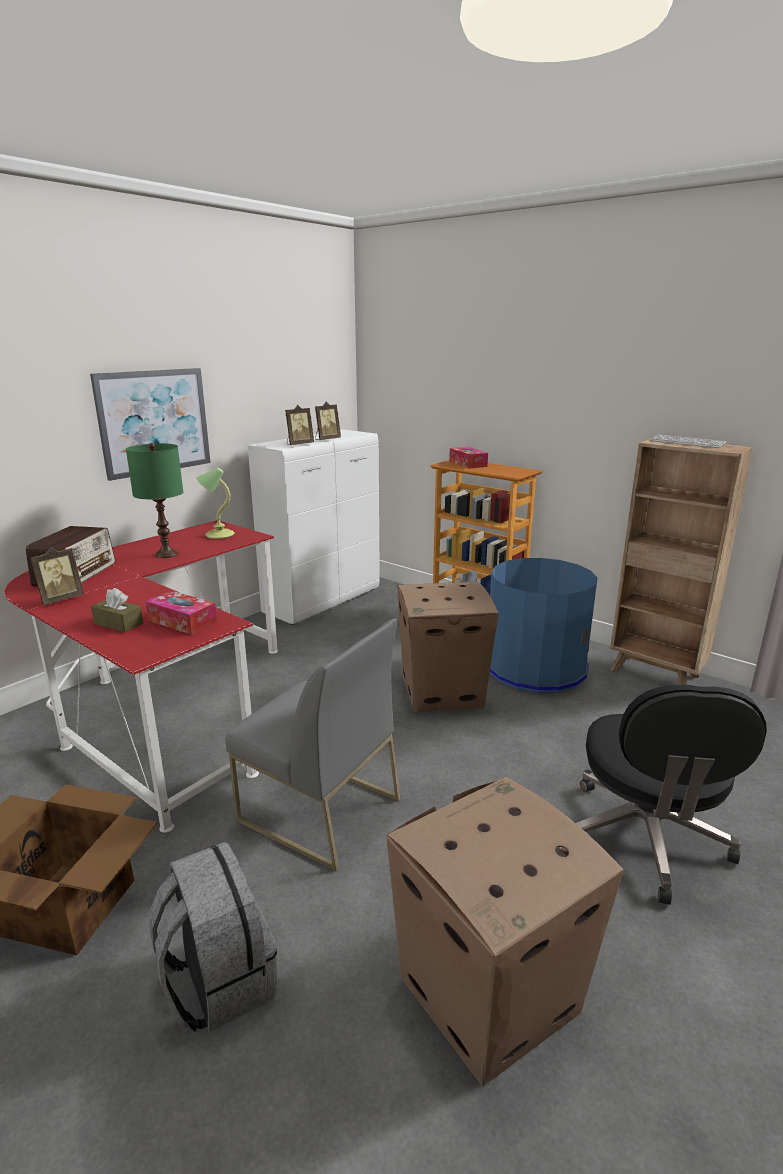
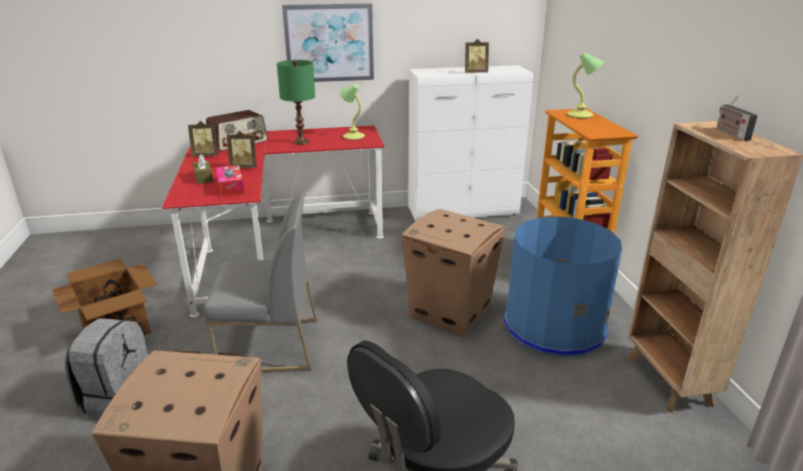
camera: 40 degrees right, 5 degrees up
(299, 444) = (443, 74): picture frame -> picture frame (244, 167)
(318, 810) = (269, 346): grey chair -> grey chair turned 75 degrees counterclockwise
(468, 464) = (581, 115): tissue box -> table lamp
(686, 443) = (730, 133): keyboard -> radio

